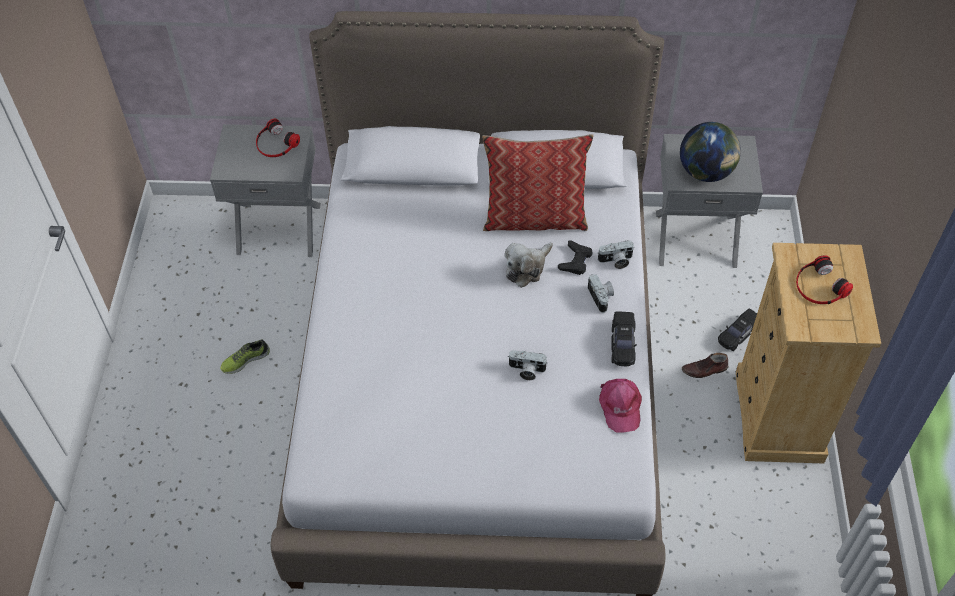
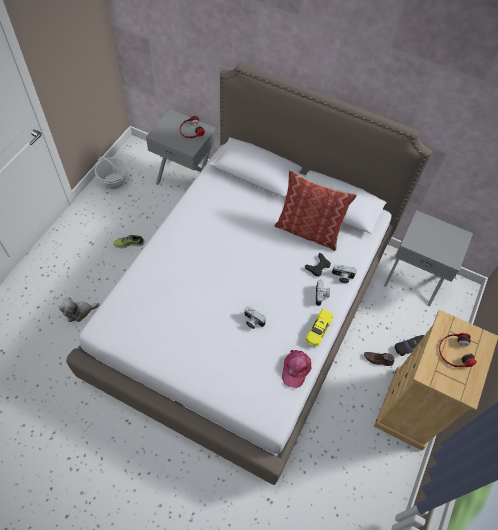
camera: 20 degrees right, 5 degrees up
(165, 277) = (114, 181): none -> basket
(527, 268) = (287, 259): plush toy -> plush toy (79, 312)
(622, 344) = (318, 330): black toy car -> yellow toy car
(706, 172) = (430, 244): globe -> none

